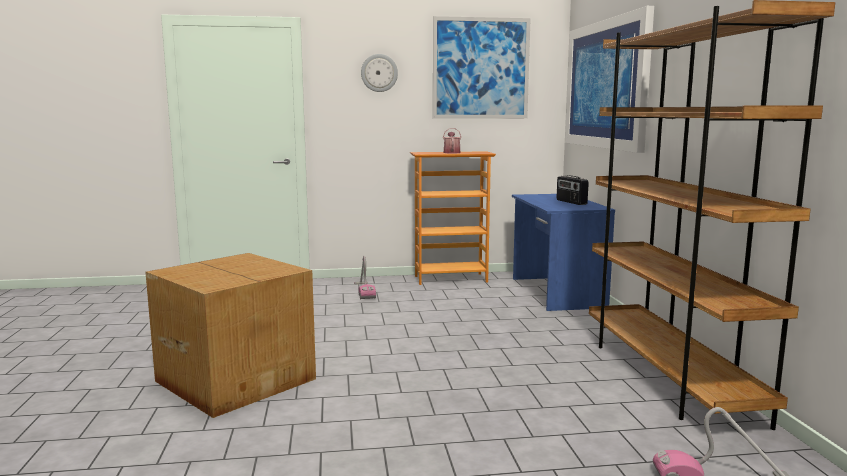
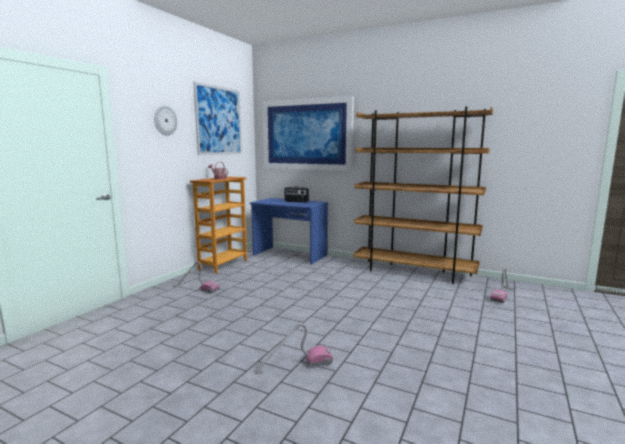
camera: 55 degrees left, 0 degrees up
(236, 379) = (294, 364): cardboard box -> vacuum cleaner

